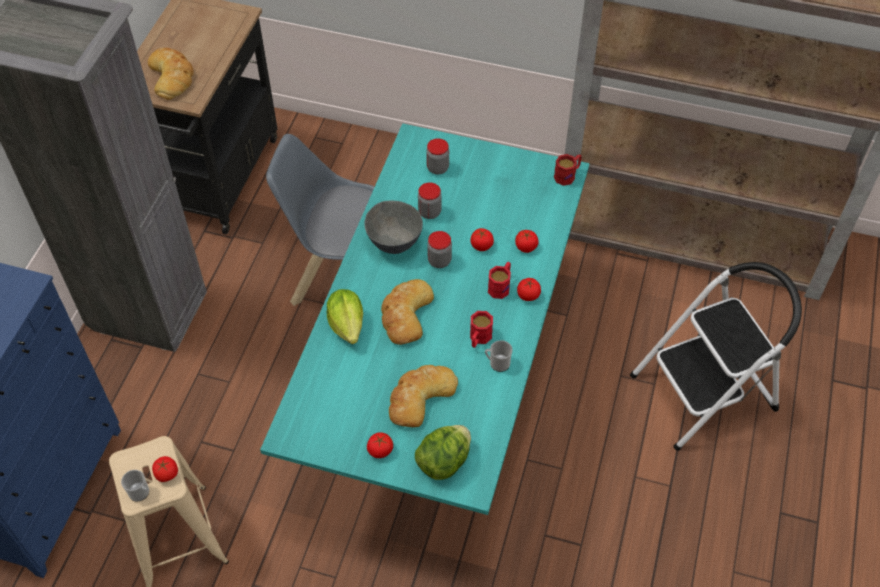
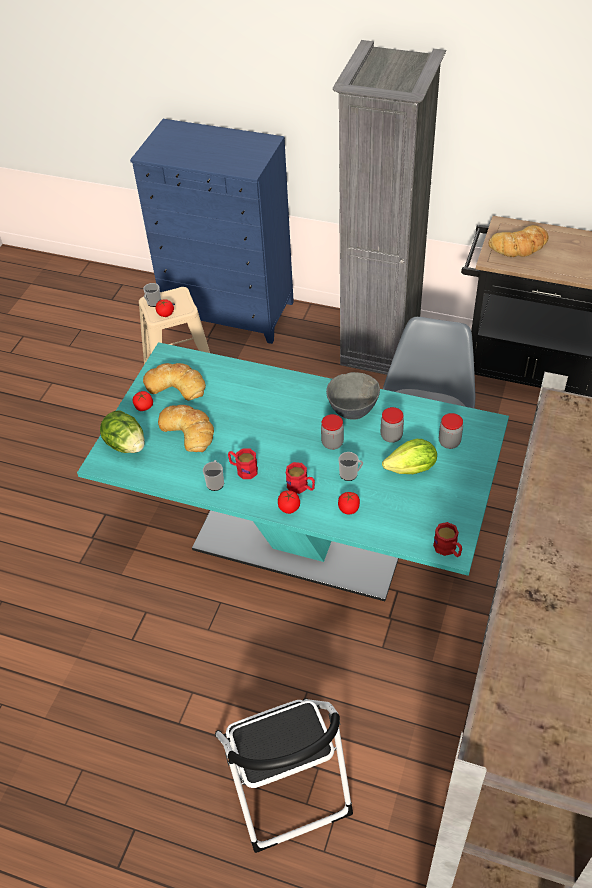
camera: 95 degrees right, 5 degrees down
(347, 325) = (265, 384): lettuce -> lettuce (411, 469)
(405, 314) = (273, 420): bread -> bread (176, 384)
(481, 245) = (350, 474): tomato -> mug

